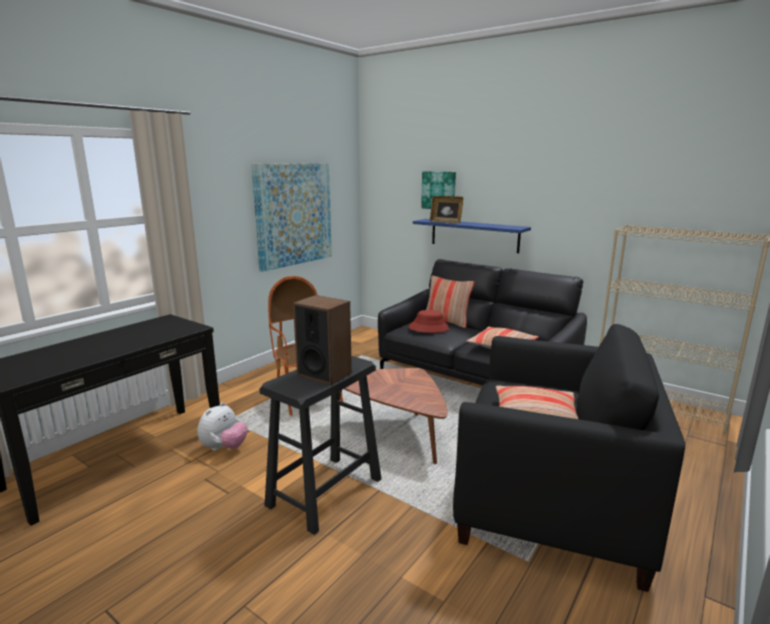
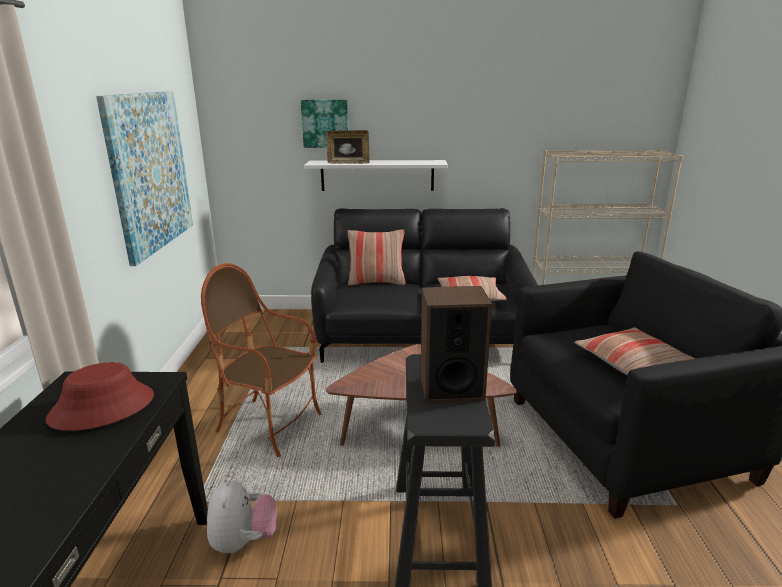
camera: 35 degrees left, 5 degrees up
(428, 328) = (372, 294): red hat -> red hat (102, 407)
(474, 235) = (377, 175): blue shelf -> white shelf

